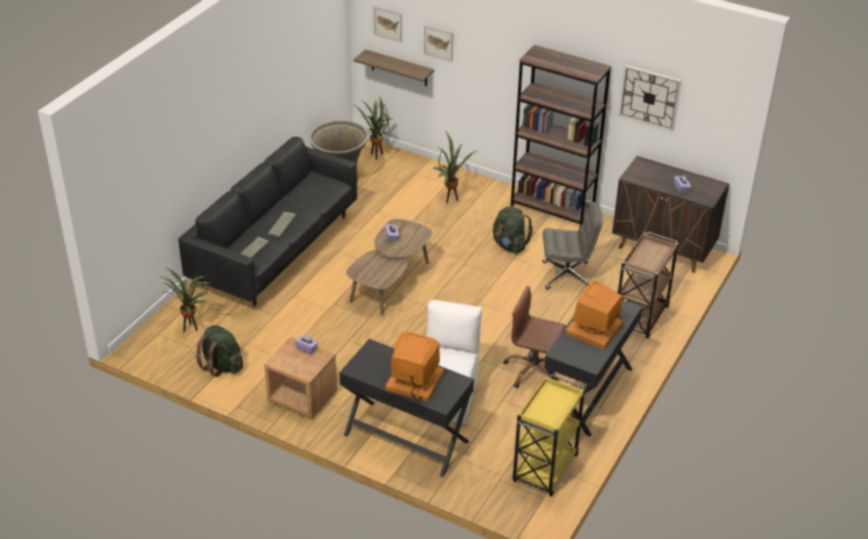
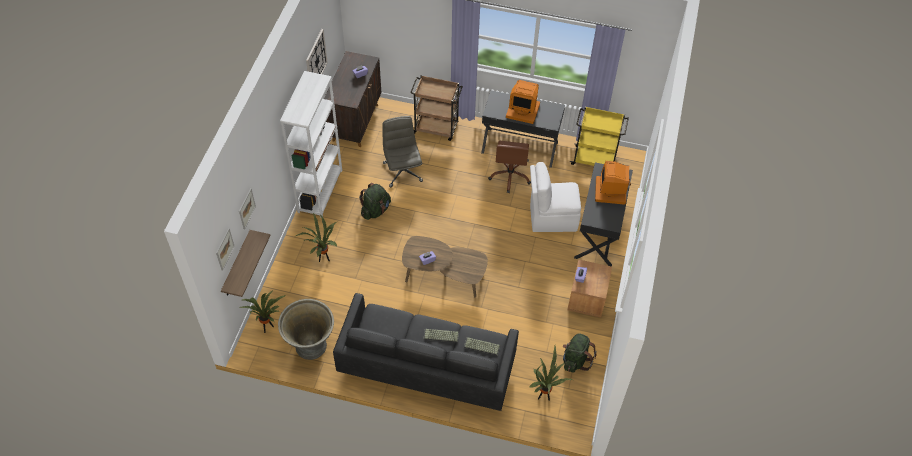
camera: 105 degrees left, 15 degrees up
(552, 209) = (320, 191): brown bookcase -> white bookcase

